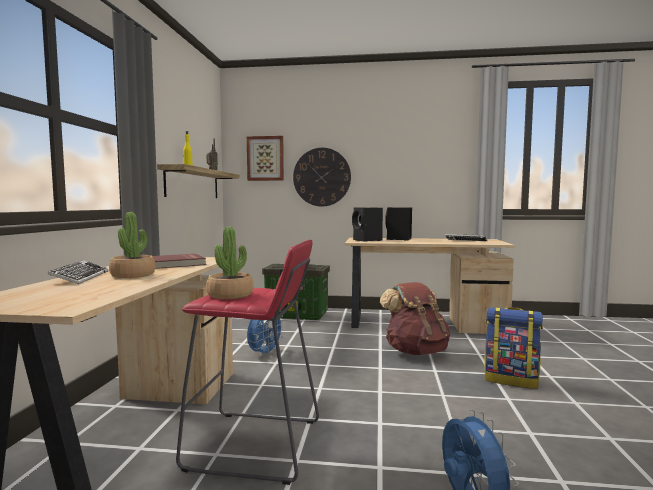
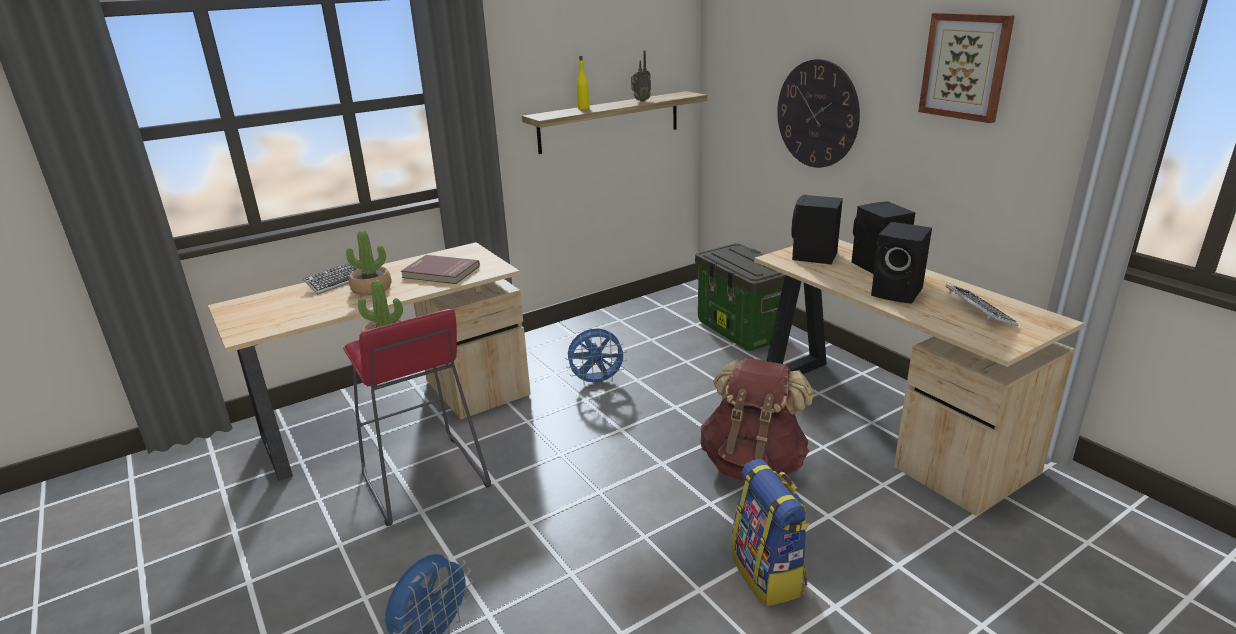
camera: 50 degrees right, 20 degrees up
(265, 158) = (747, 68): picture -> picture (965, 66)
(430, 241) = (898, 293): none -> black speaker

